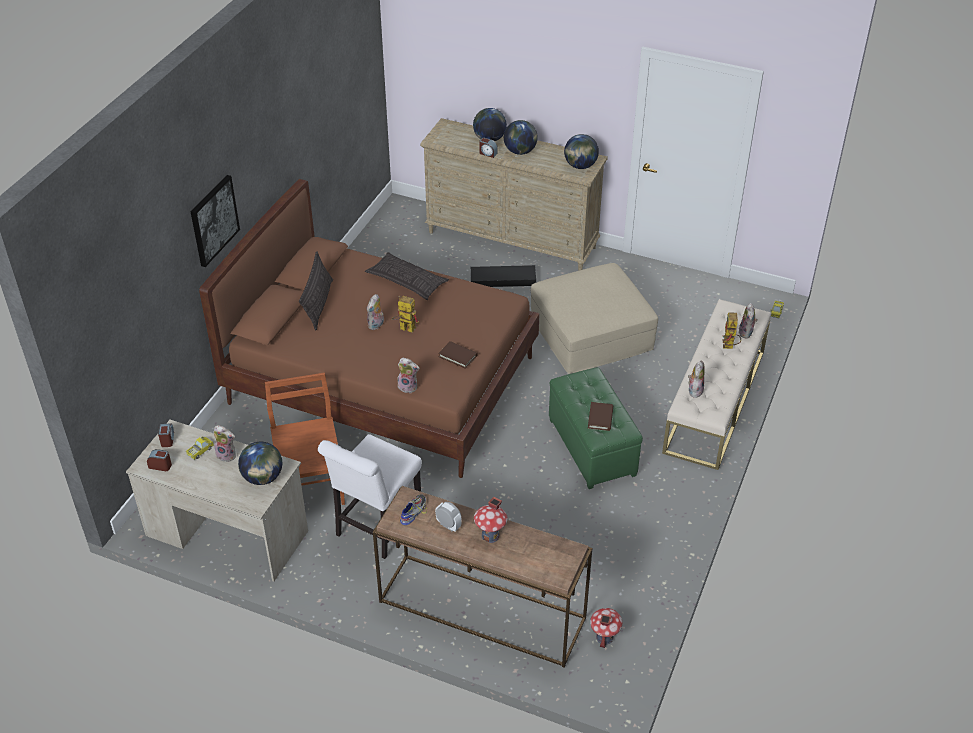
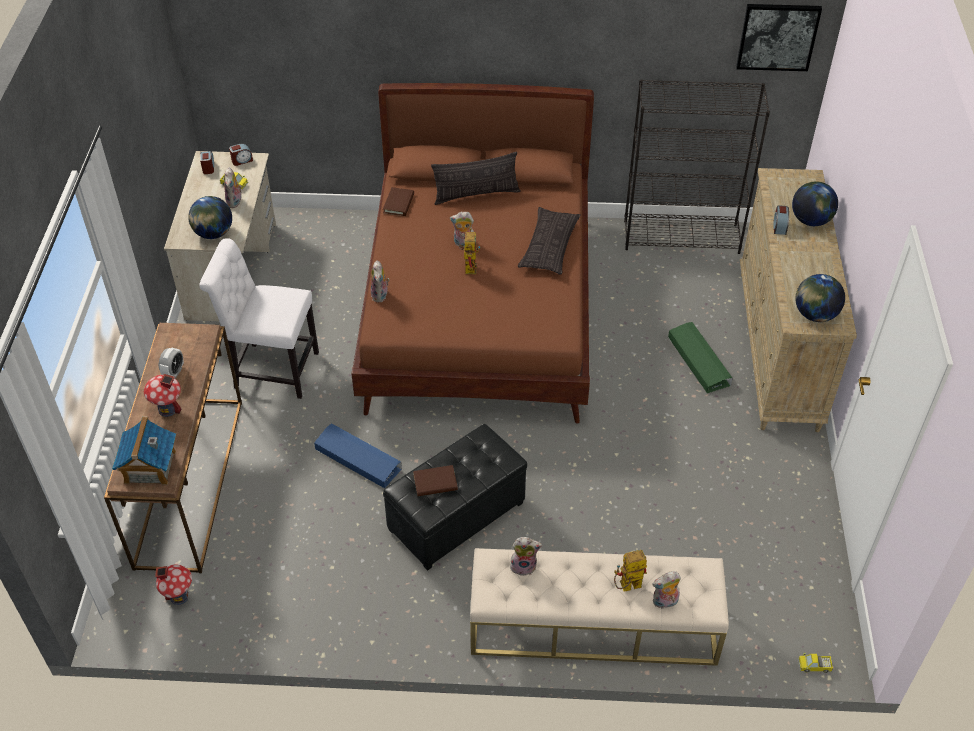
camera: 70 degrees right, 5 degrees up
(214, 220) = (425, 37): picture -> picture (777, 36)
(311, 483) = (314, 305): brown chair -> none
(370, 248) = (682, 237): none -> black bookcase
(413, 511) = (186, 342): shoe -> none
(458, 356) = (443, 319): brown book -> brown book (398, 203)
(502, 280) = (698, 361): black storage box -> green storage box
(508, 492) = (358, 459): none -> blue storage box
(520, 151) = (805, 253): globe -> none
(553, 557) = (149, 467): none -> toy house
(592, 333) = (652, 468): beige ottoman -> none
(592, 447) = (457, 517): green ottoman -> black ottoman

